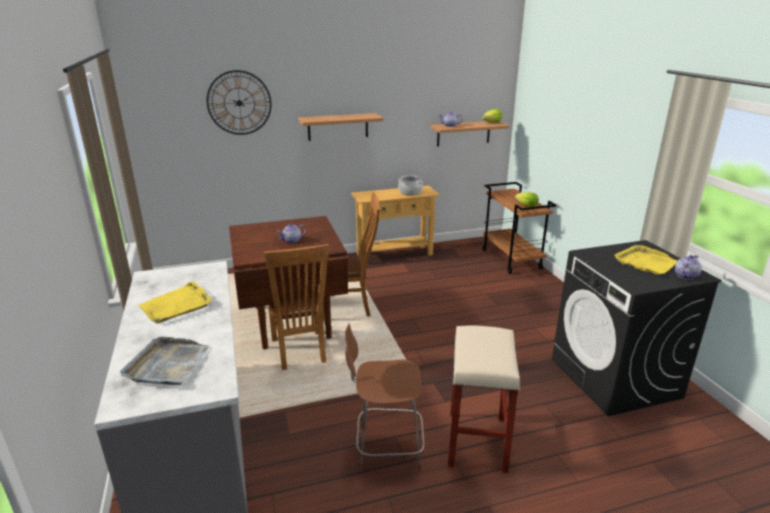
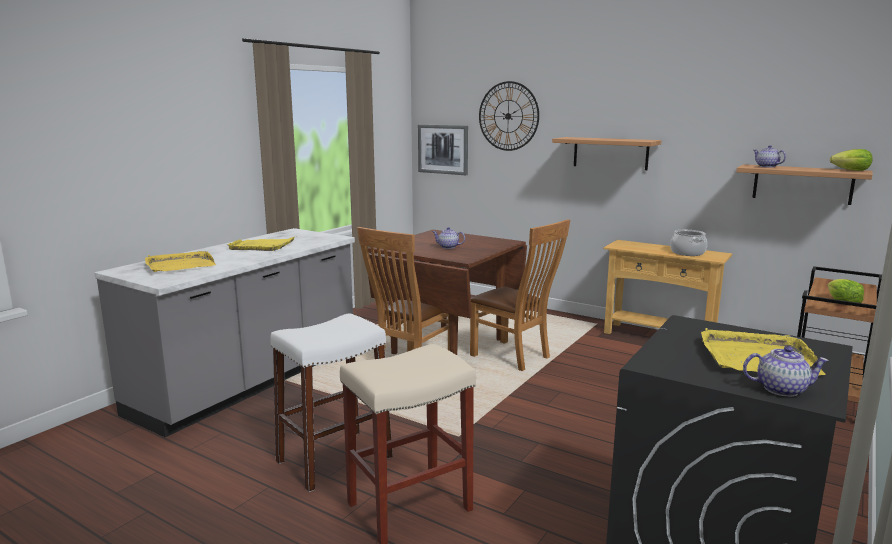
camera: 50 degrees right, 10 degrees down
(167, 141) = (443, 149): none -> picture
(167, 364) = (179, 265): grey tray -> yellow tray
(386, 448) = (334, 459): brown chair -> white stool

